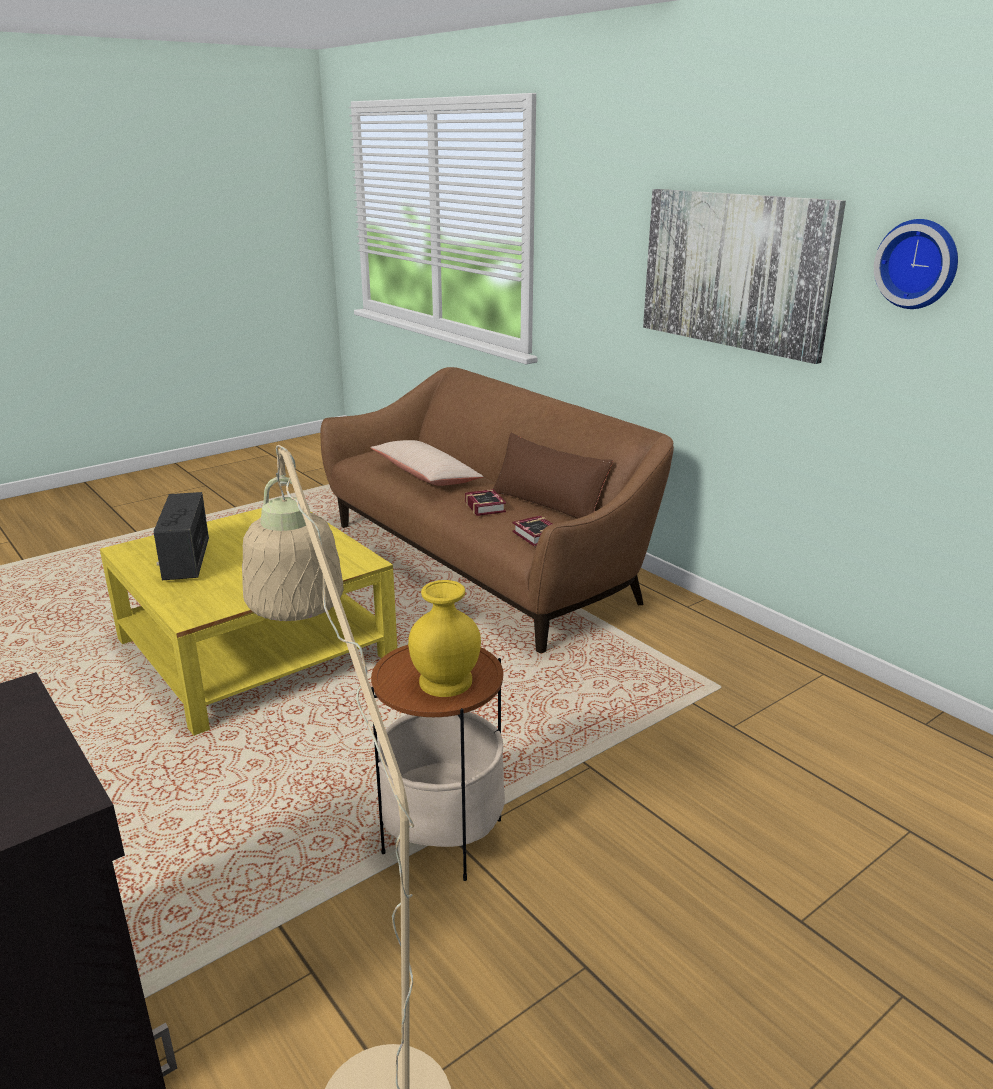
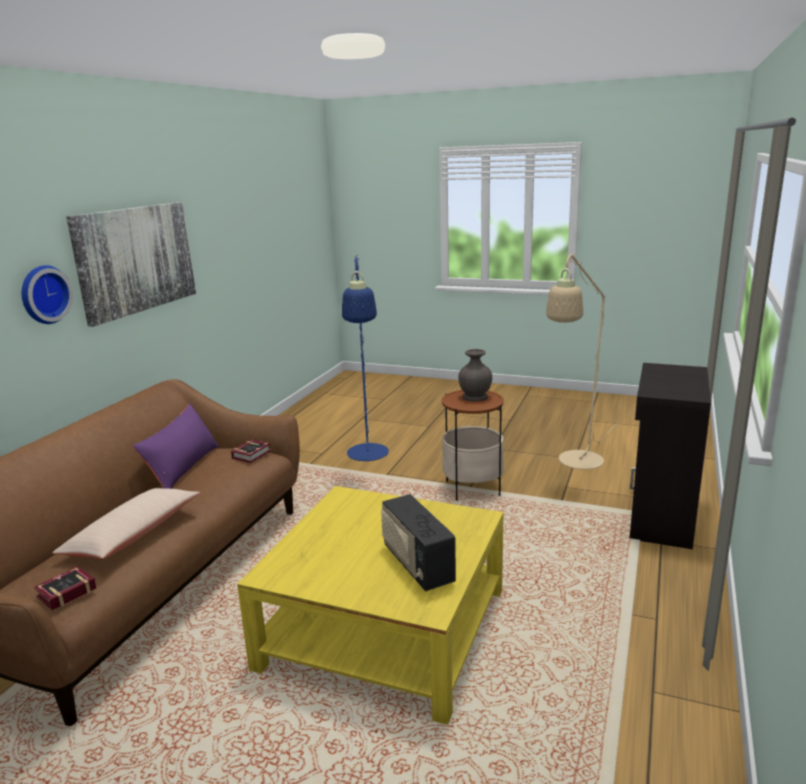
camera: 120 degrees left, 5 degrees down
(185, 561) = (417, 565): radio -> radio turned 105 degrees clockwise
(446, 680) = (474, 397): yellow vase -> grey vase
(485, 506) = (204, 485): book -> book (64, 593)
(548, 504) = (183, 468): brown pillow -> purple pillow
(678, 769) = (368, 457): none -> blue floor lamp
(918, 264) = (212, 226): wall clock -> wall clock (43, 294)

